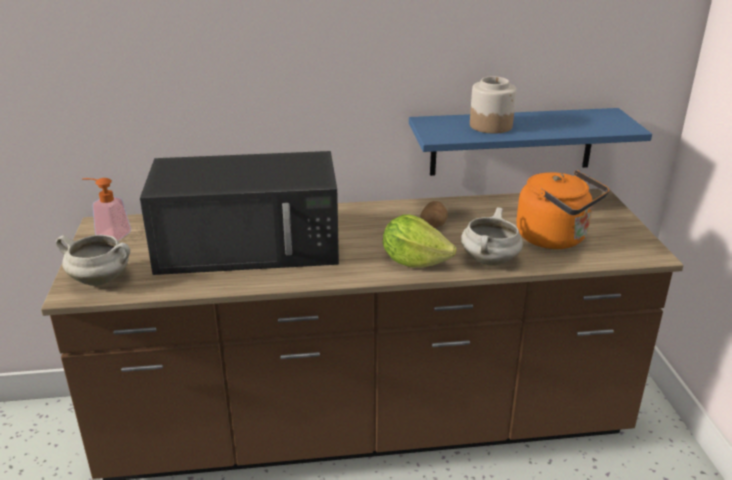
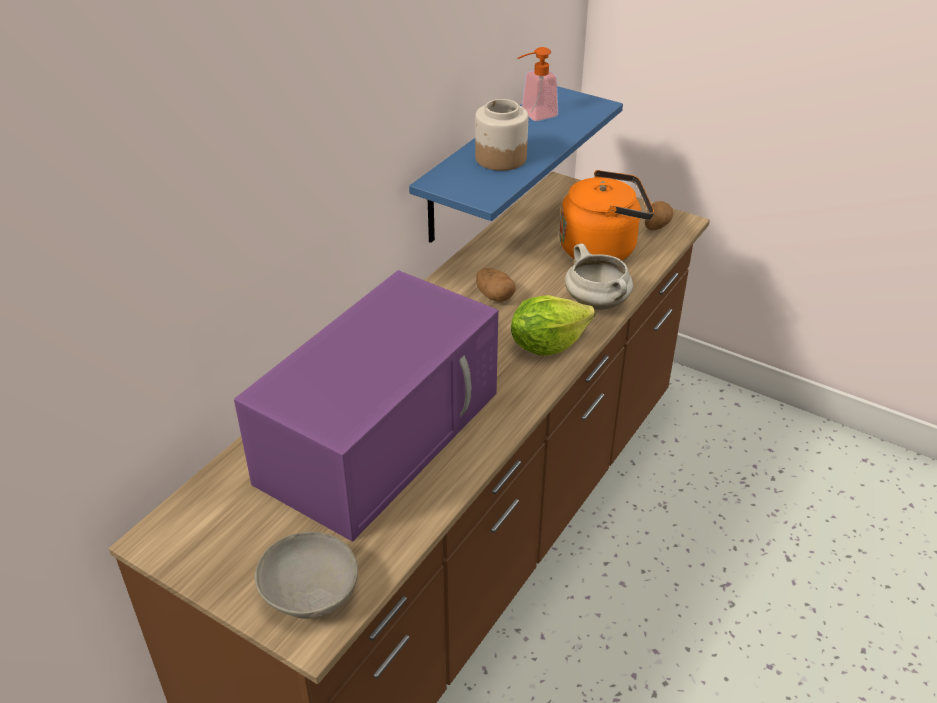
camera: 50 degrees left, 10 degrees up
(101, 280) = (311, 592): white cooking pot -> grey bowl
(109, 234) = (196, 540): soap dispenser -> soap dispenser (533, 116)
(251, 245) = (381, 433): black microwave -> purple microwave
(625, 247) = (656, 226): none -> potato

